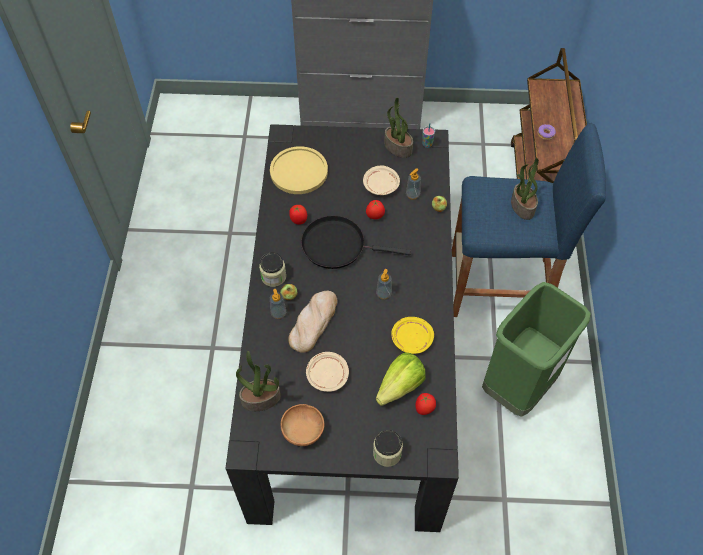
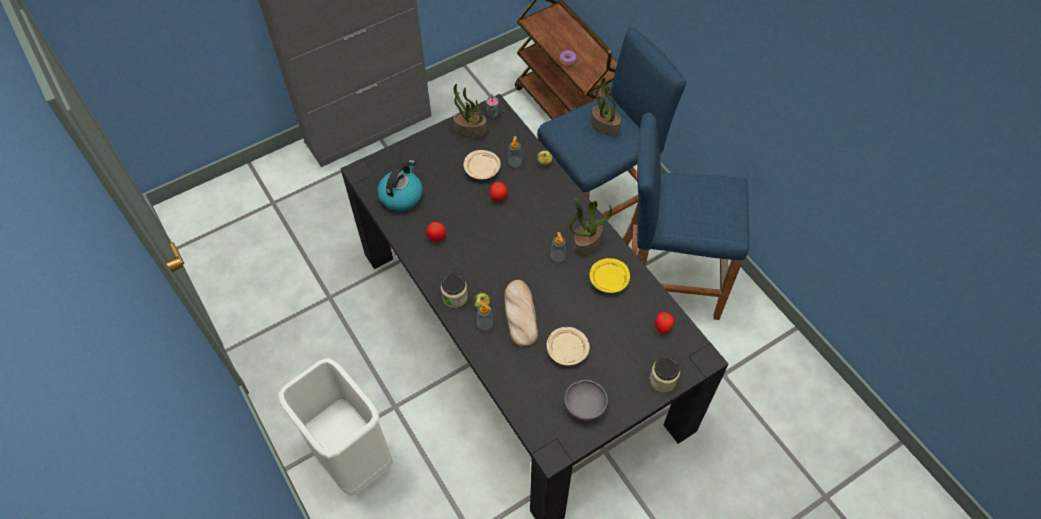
camera: 35 degrees left, 0 degrees up
(152, 368) = (353, 459): none -> white trash can
(261, 398) = (529, 402): potted plant -> potted plant (586, 242)
(299, 171) = (401, 195): yellow plate -> kettle
(304, 430) = (585, 405): brown bowl -> grey bowl
(338, 245) = (488, 239): black frying pan -> none
(400, 386) = (630, 322): lettuce -> none
(518, 386) = (668, 280): green trash can -> blue stool

